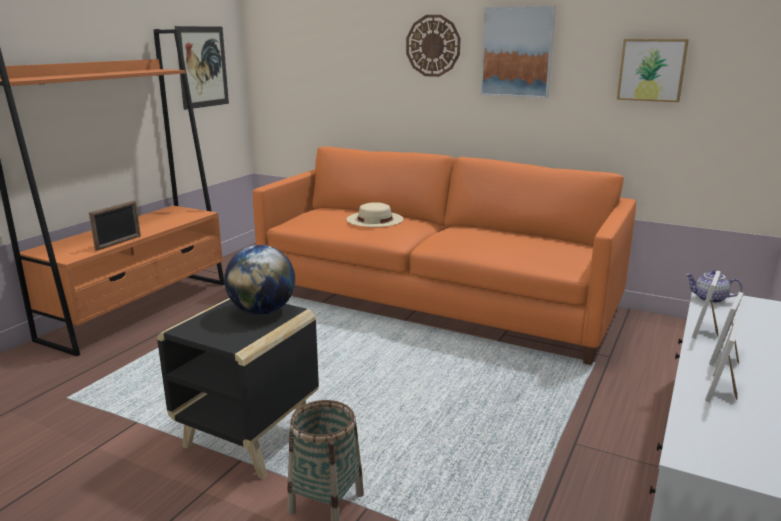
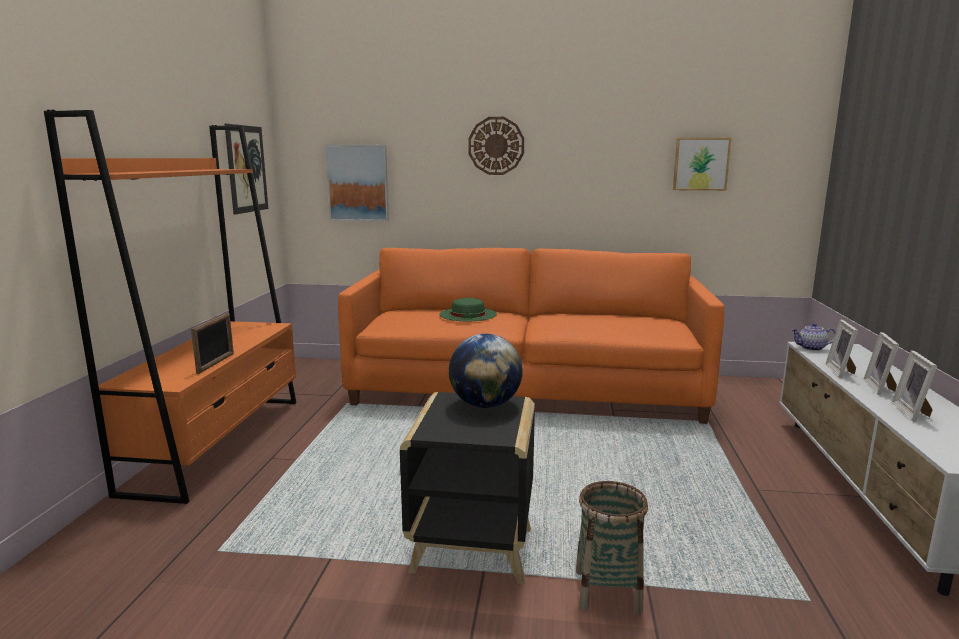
camera: 20 degrees left, 5 degrees down
(375, 219) = (468, 314): beige hat -> green hat
(517, 52) = (580, 150): picture -> picture (358, 183)

